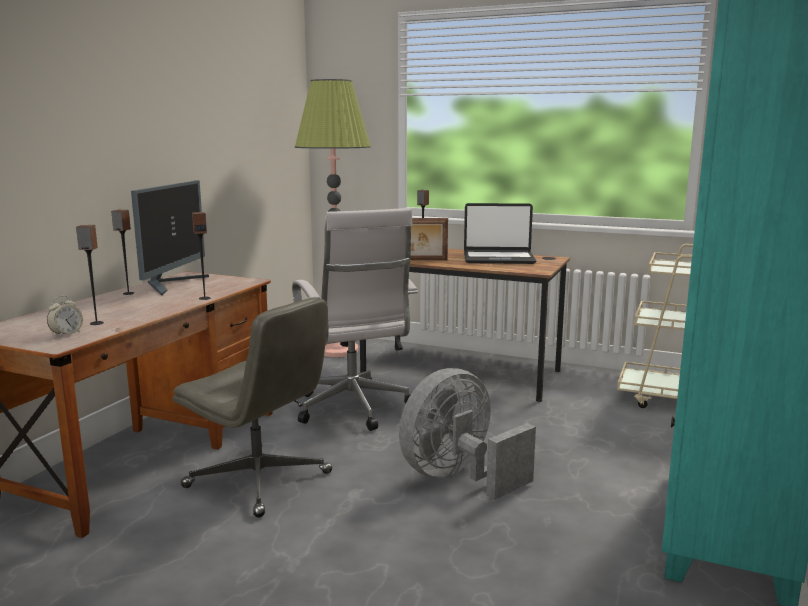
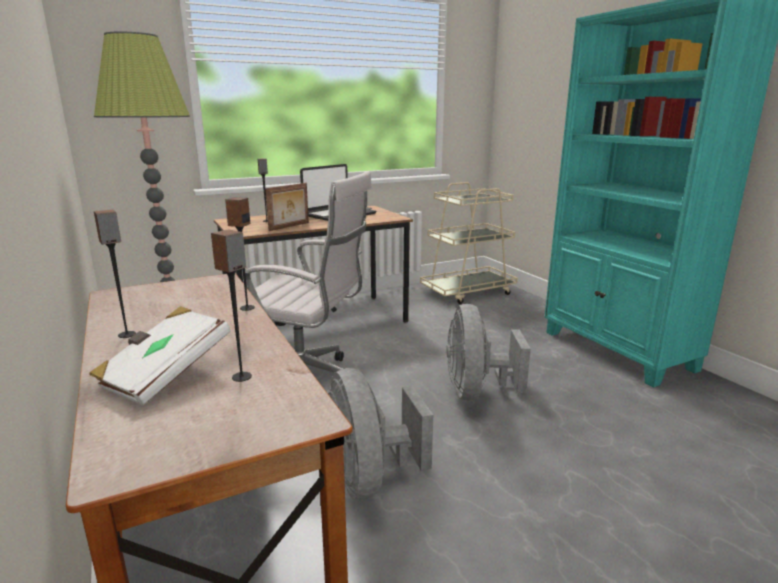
camera: 50 degrees left, 5 degrees up
(66, 334) = (261, 404): alarm clock -> none
(84, 312) = (165, 374): none -> white book
(172, 284) = (141, 308): monitor -> none
(260, 480) = (370, 478): grey office chair -> grey fan

